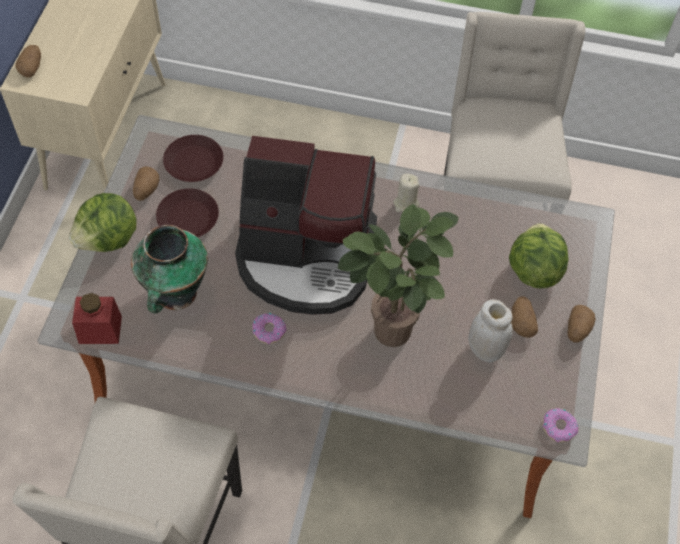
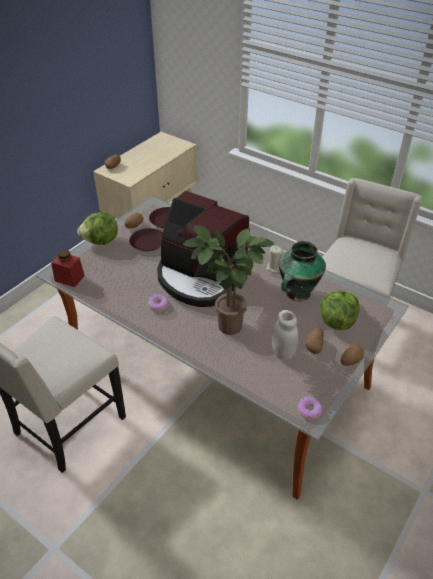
camera: 25 degrees right, 15 degrees down
(175, 295) = (118, 274): vase -> vase (297, 294)

